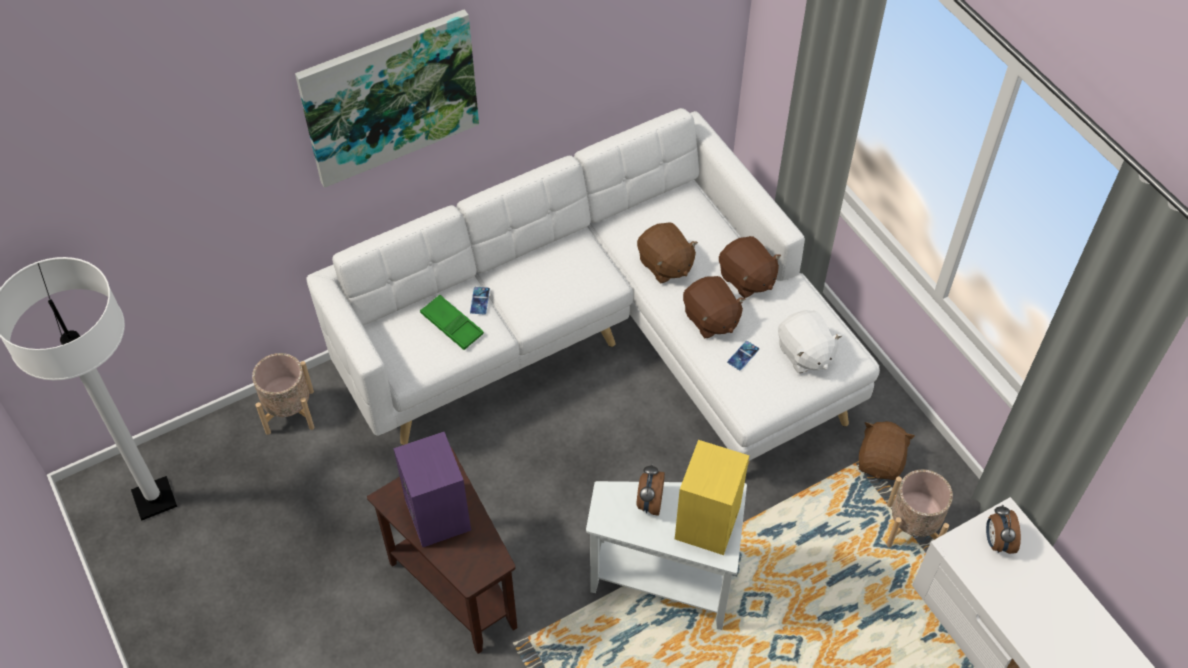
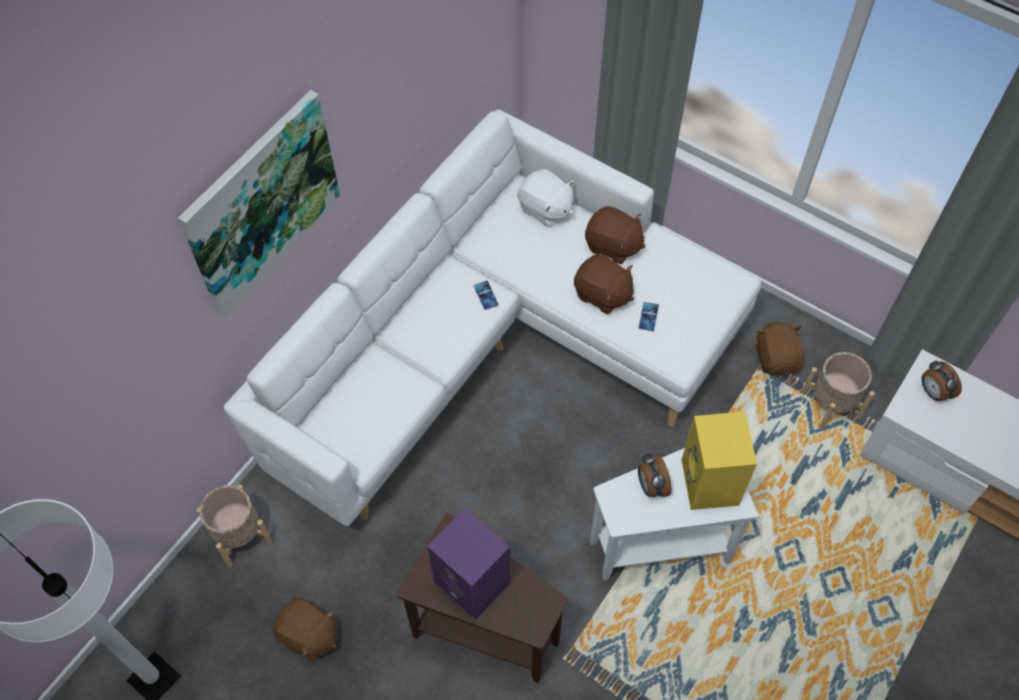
camera: 25 degrees left, 5 degrees up
(452, 325) = (377, 395): green tray -> none
(480, 301) = (390, 361): phone -> phone (485, 295)
(665, 265) = (536, 261): brown plush toy -> brown plush toy (309, 635)
(804, 354) = (698, 293): white plush toy -> white plush toy (545, 209)

